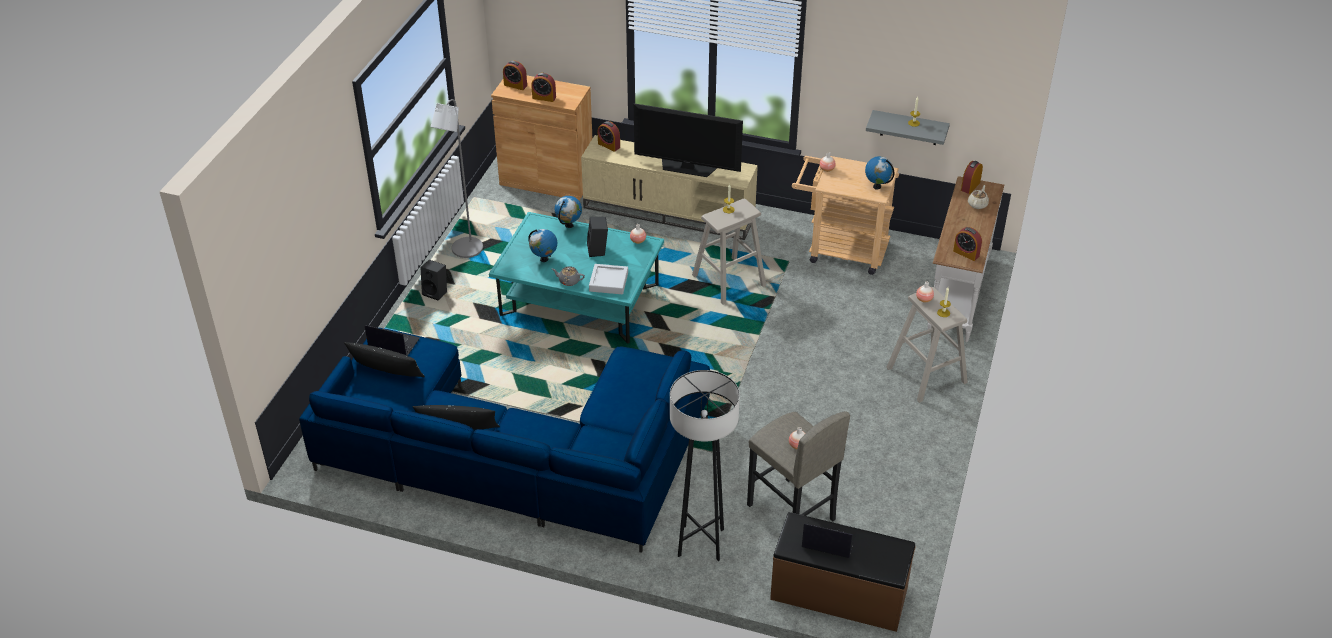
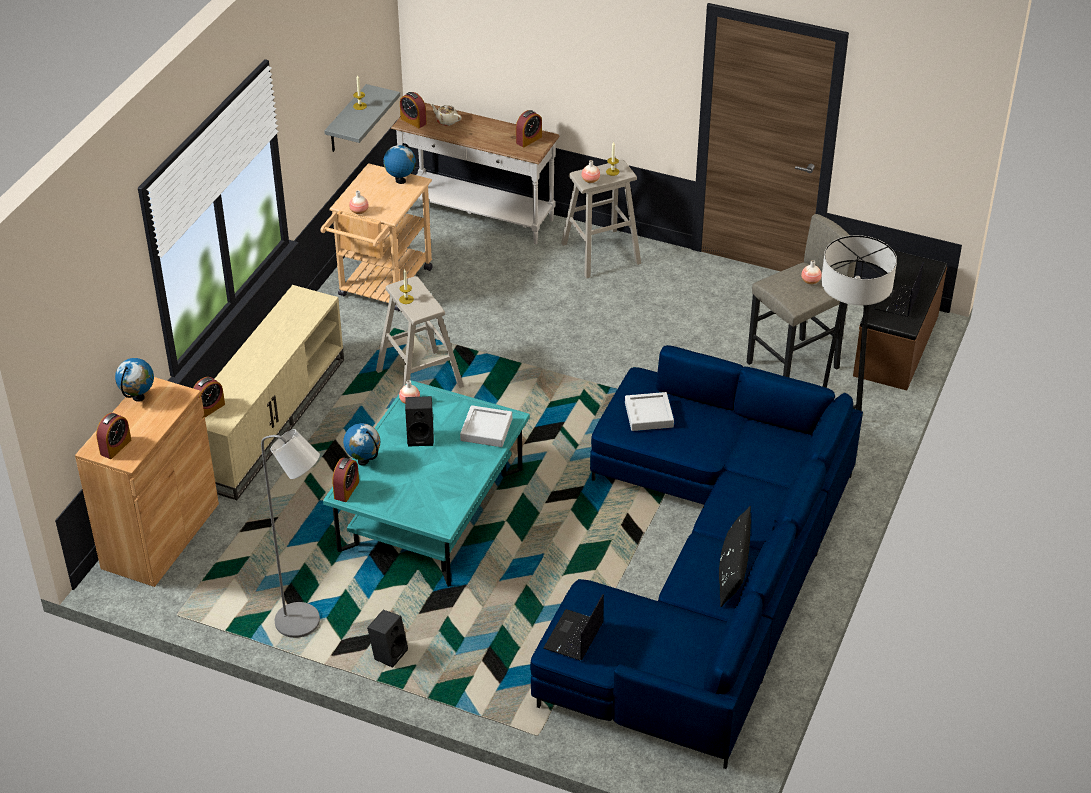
camera: 85 degrees left, 0 degrees up
(386, 371) = (627, 641): black pillow -> none
(544, 97) = (159, 418): alarm clock -> alarm clock (346, 490)
(544, 259) = (429, 486): globe -> globe (138, 397)
(568, 281) = (478, 464): grey teapot -> none
(641, 374) = (649, 415): none -> grey tray
(687, 168) = (282, 342): television -> none

